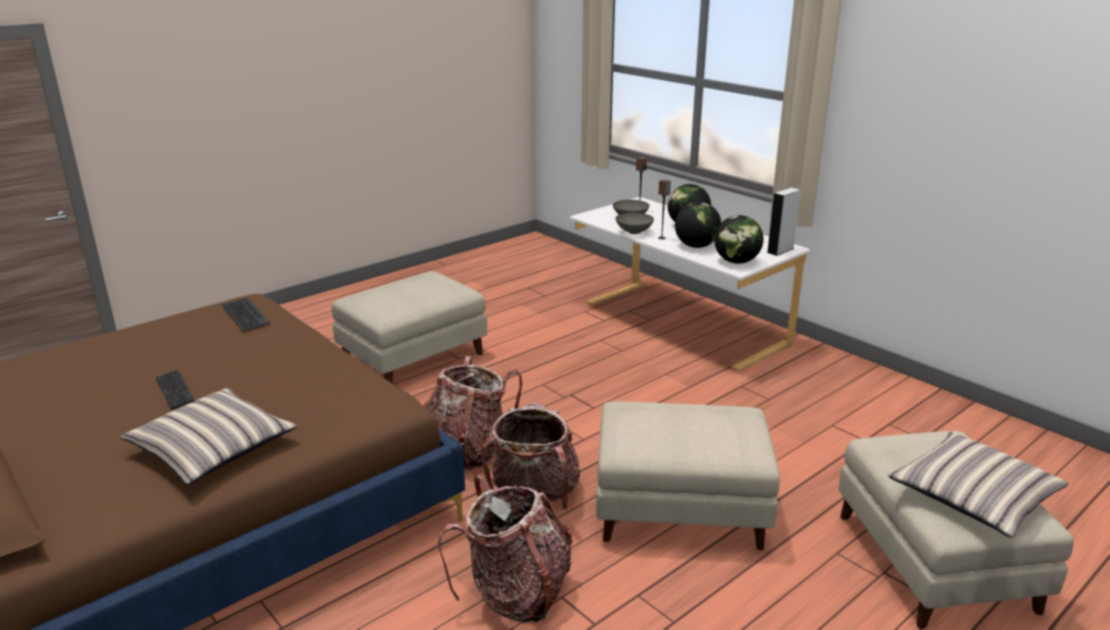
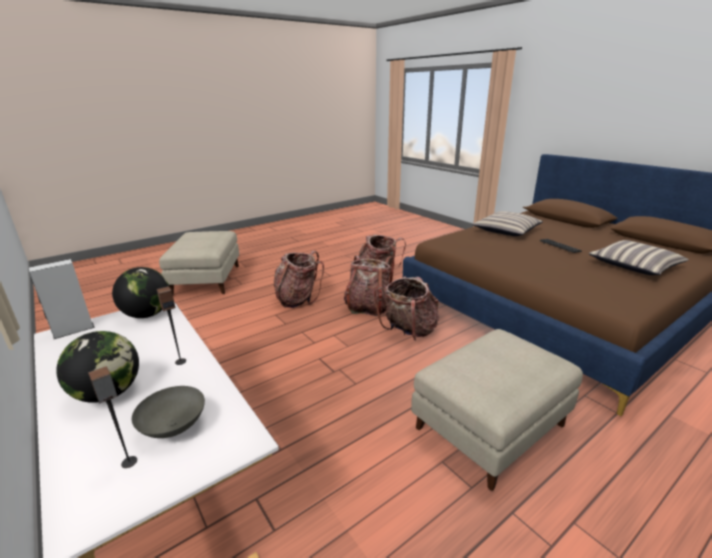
camera: 175 degrees left, 0 degrees up
(244, 315) = (599, 291): keyboard -> none
(634, 232) = (204, 378): grey bowl -> none
(678, 510) = (298, 299): beige ottoman -> backpack
(696, 246) = (157, 342): globe -> none
(973, 495) = (203, 235): pillow -> pillow (634, 266)

